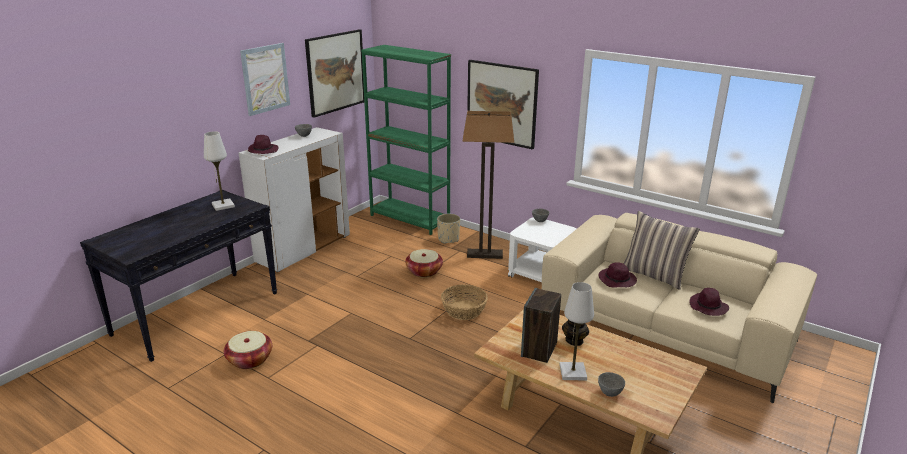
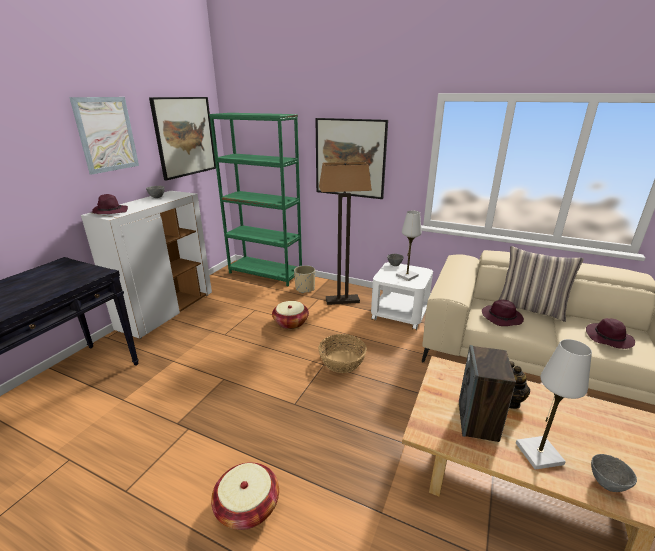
camera: 10 degrees left, 0 degrees up
(223, 206) = (60, 274): white table lamp -> white table lamp (407, 276)
(250, 359) = (102, 464): basket -> basket (247, 506)

